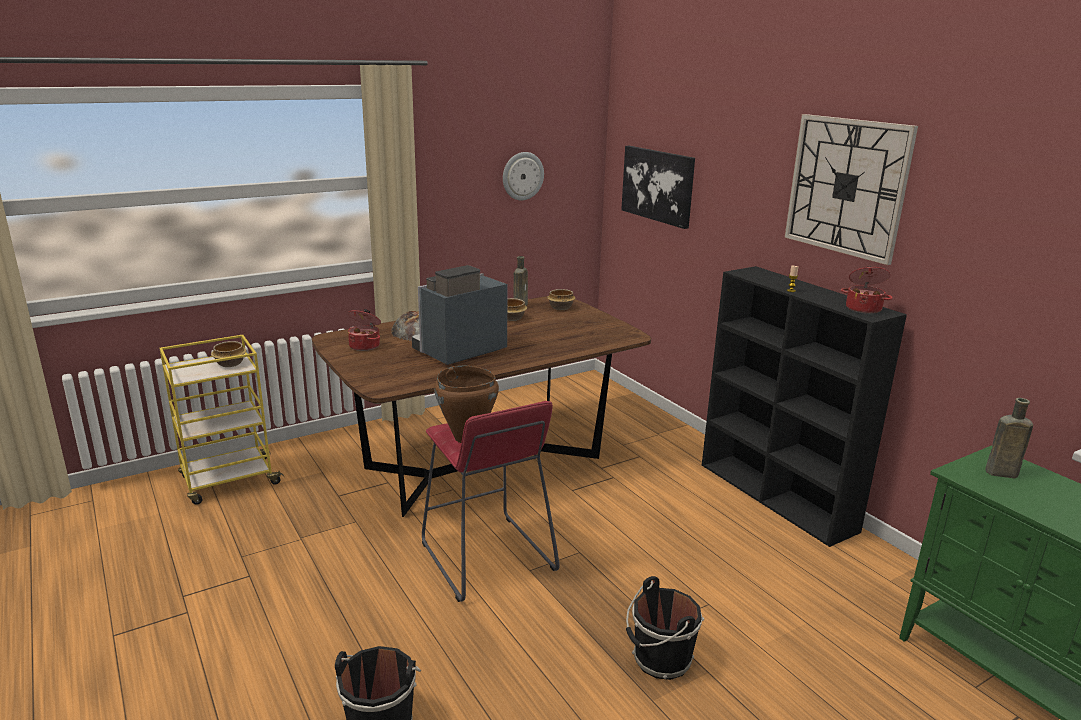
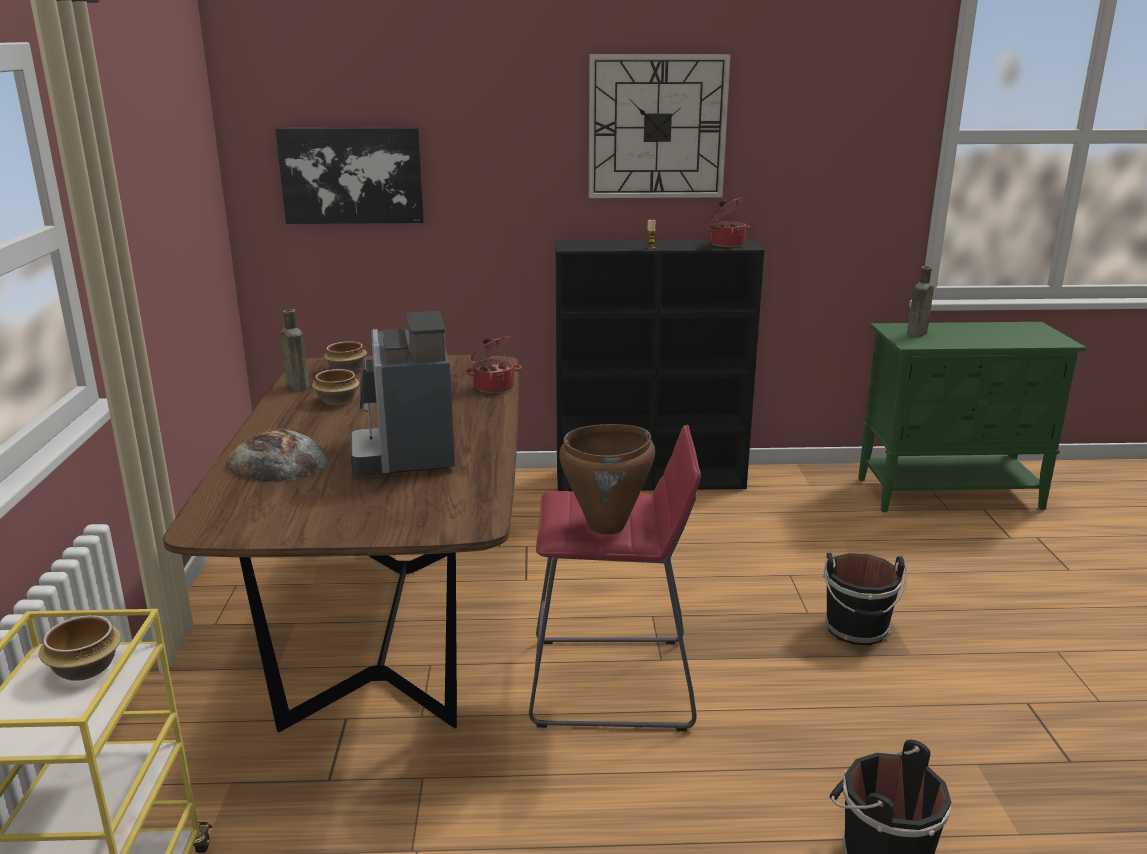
camera: 60 degrees left, 0 degrees up
(365, 346) = (285, 508): cooking pot -> cooking pot (493, 387)
(522, 176) = (173, 194): wall clock -> none

